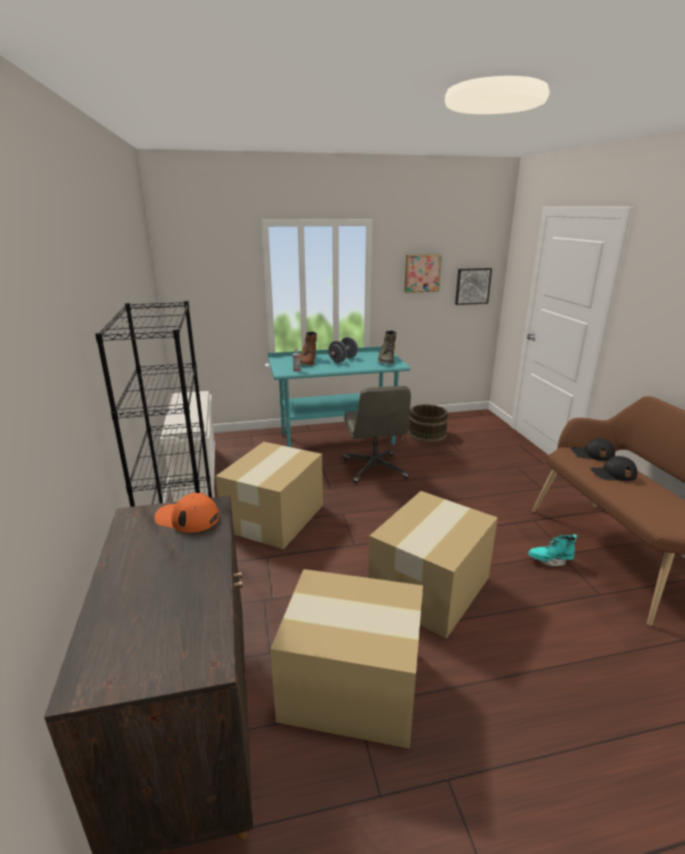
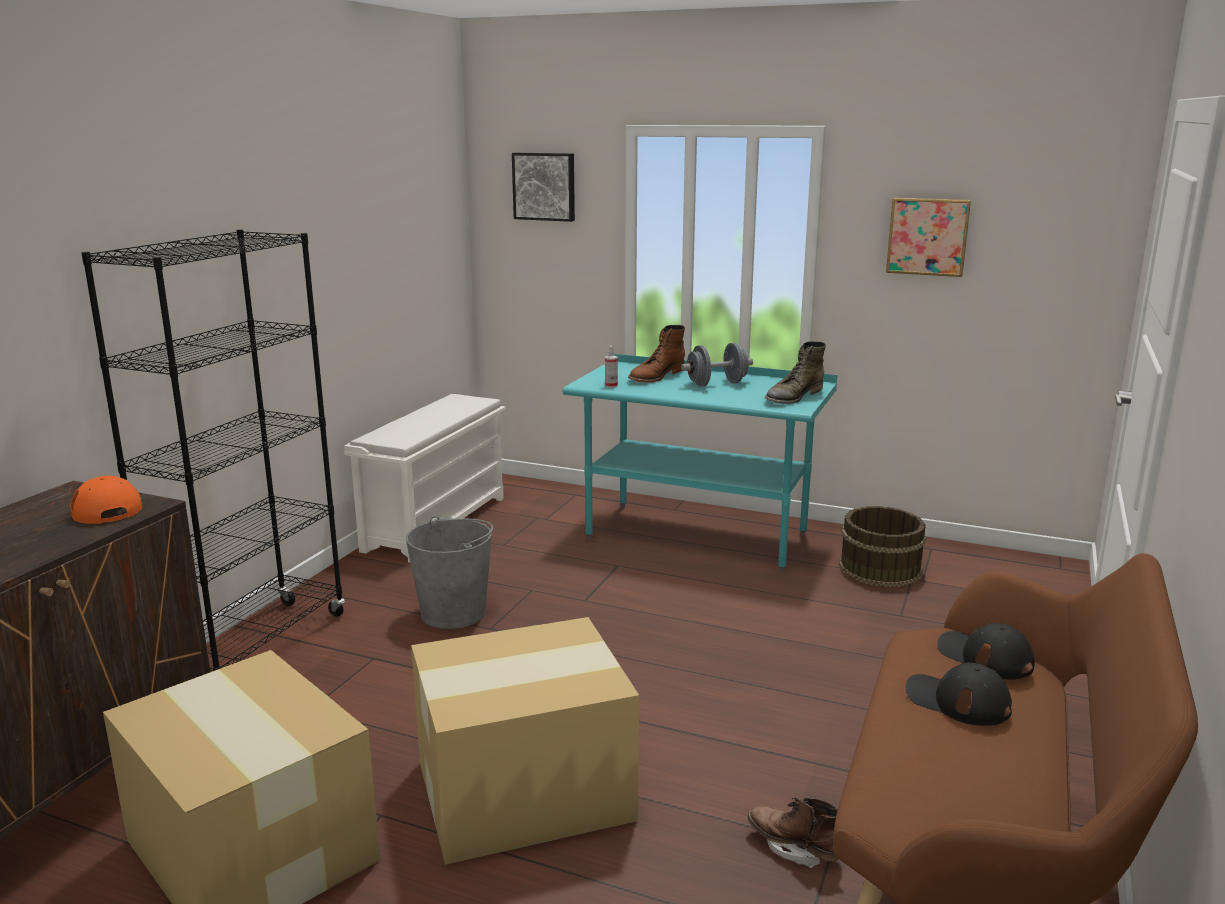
camera: 35 degrees right, 5 degrees down
(275, 517) = (454, 613): cardboard box -> grey bucket
(375, 469) = (696, 596): grey office chair -> none
(472, 286) = (1050, 273): picture -> picture (544, 186)
(550, 560) = (794, 847): turquoise boot -> brown boot

